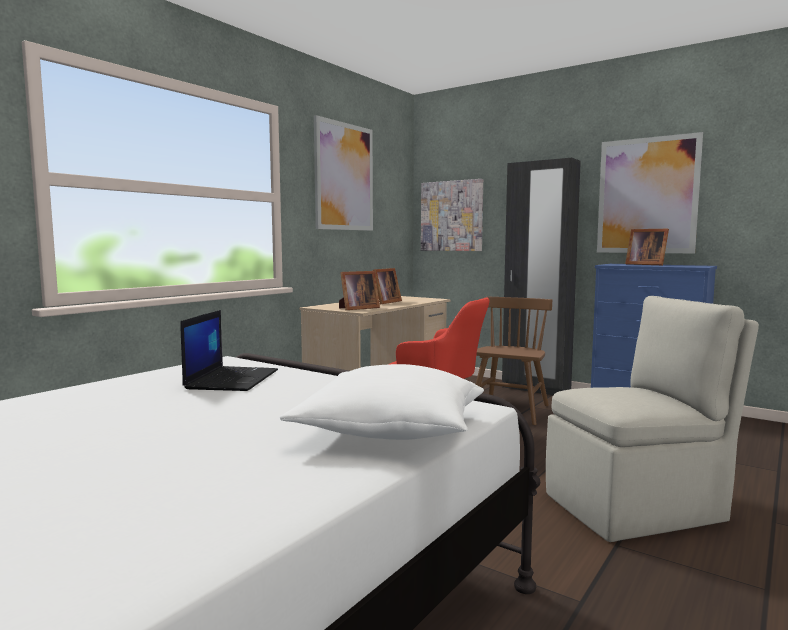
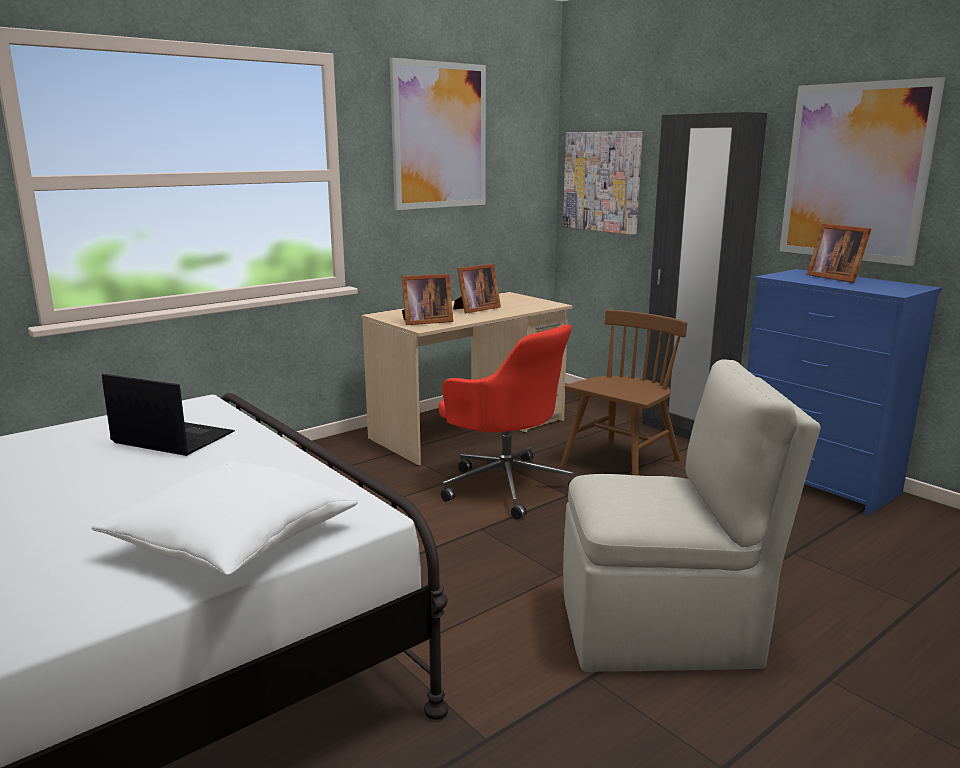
camera: 15 degrees right, 10 degrees up
(232, 379) = (171, 438): laptop -> laptop turned 90 degrees counterclockwise

